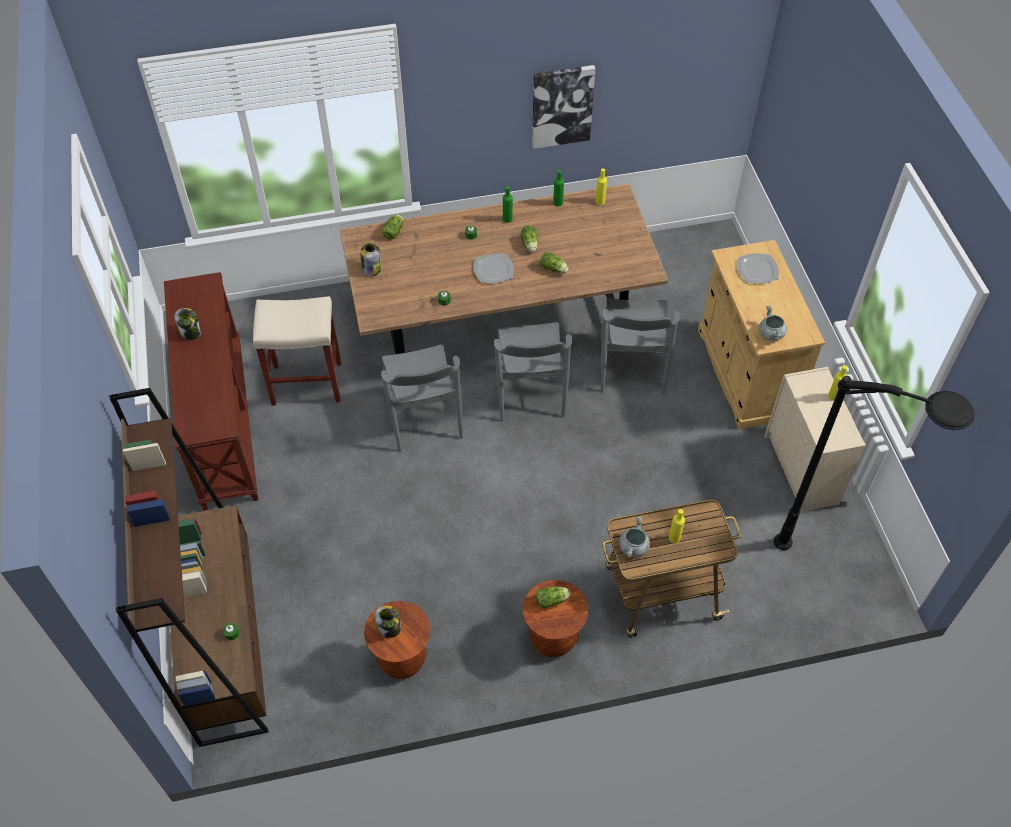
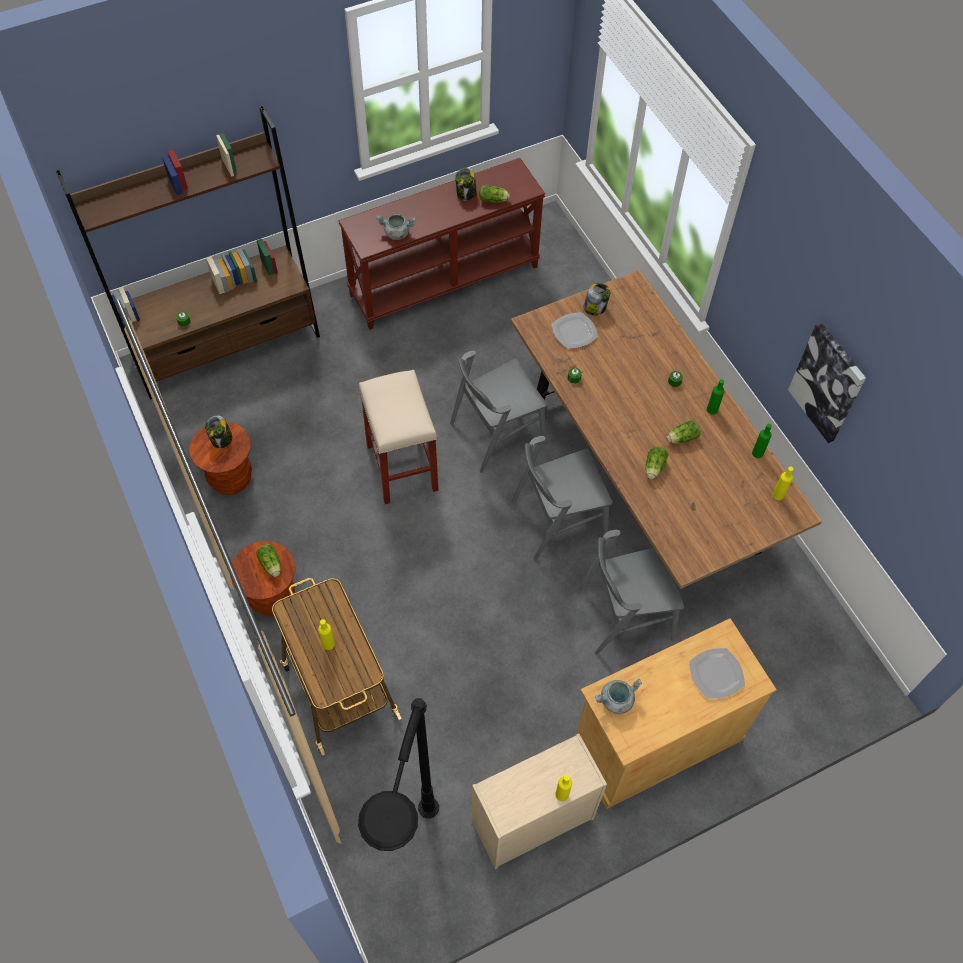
camera: 75 degrees right, 5 degrees up
(305, 383) = (507, 329): beige stool -> beige stool (401, 467)
(394, 231) = (653, 314): lettuce -> lettuce (494, 200)
(494, 270) = (632, 412): plate -> plate (574, 332)
(633, 547) = (309, 607): grey cooking pot -> grey cooking pot (396, 233)

